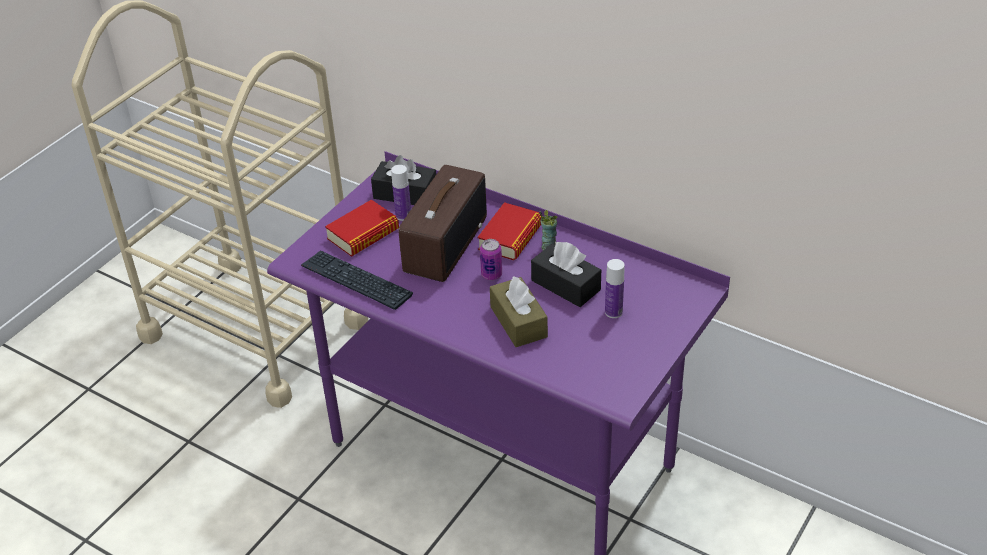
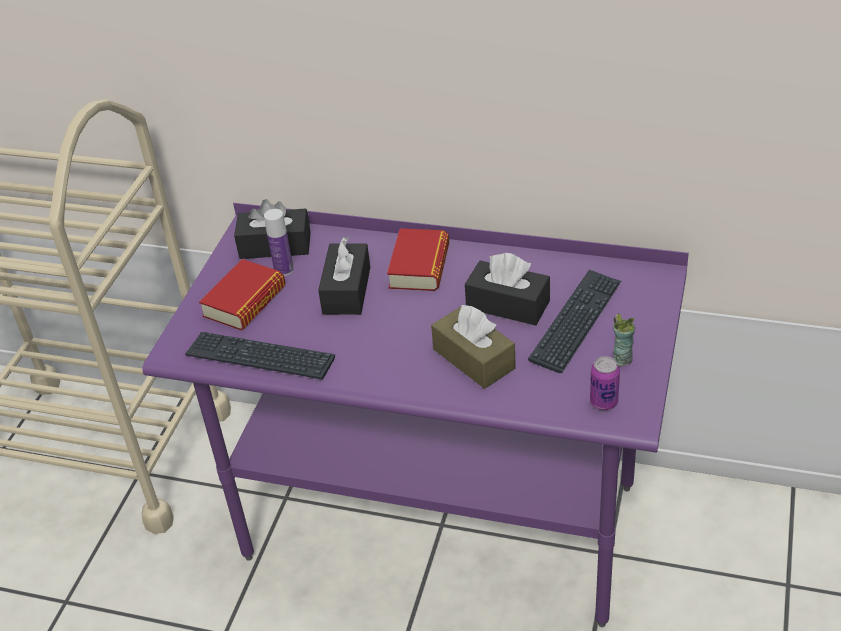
camera: 15 degrees left, 0 degrees up
(444, 243) = (346, 290): radio -> black tissue box
(491, 275) = (417, 313): can -> can (603, 402)
(549, 247) = (468, 267): cup -> cup (622, 359)
(613, 312) = (576, 322): bottle -> keyboard

